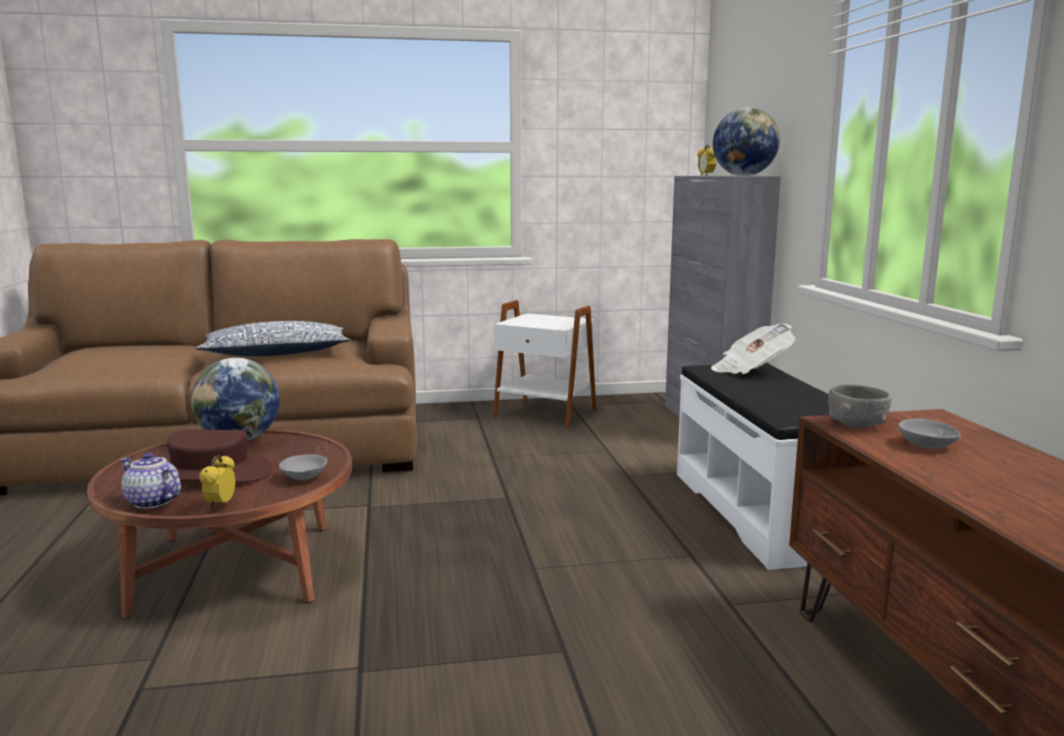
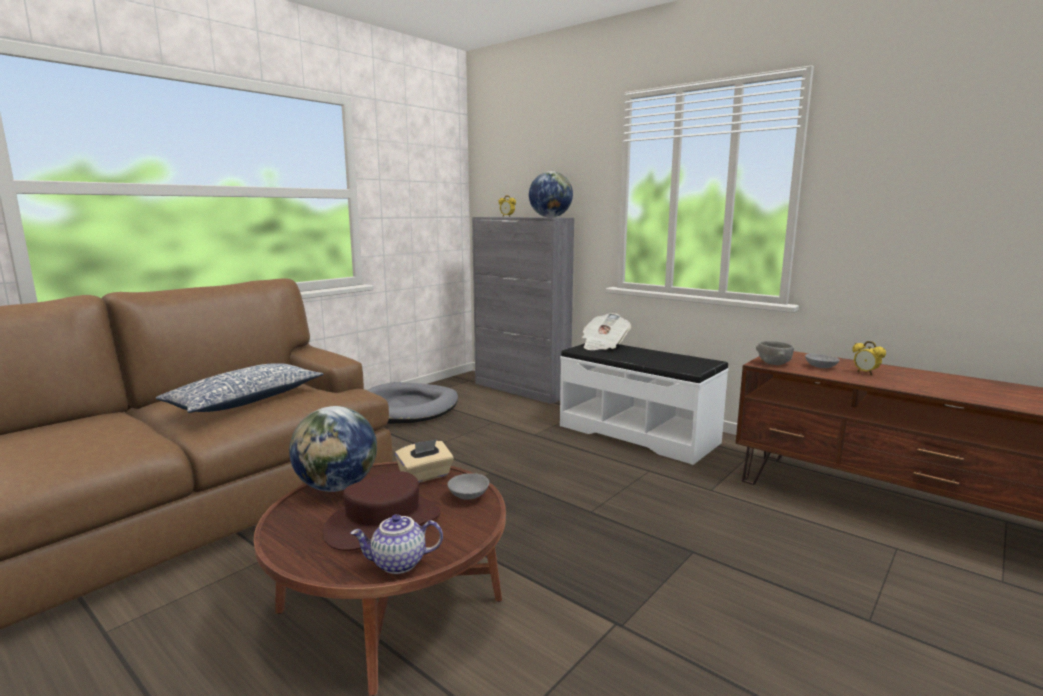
camera: 40 degrees left, 0 degrees up
(220, 505) = (463, 540): alarm clock -> alarm clock (865, 373)
(311, 452) = (425, 476): none -> beige tissue box
(544, 414) = (407, 408): white side table -> grey dog bed

